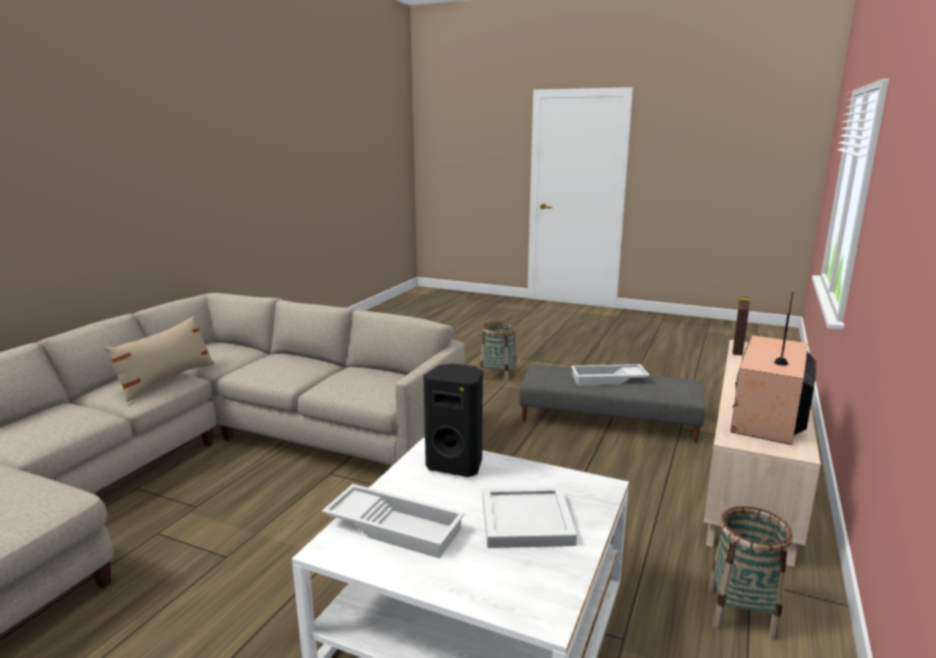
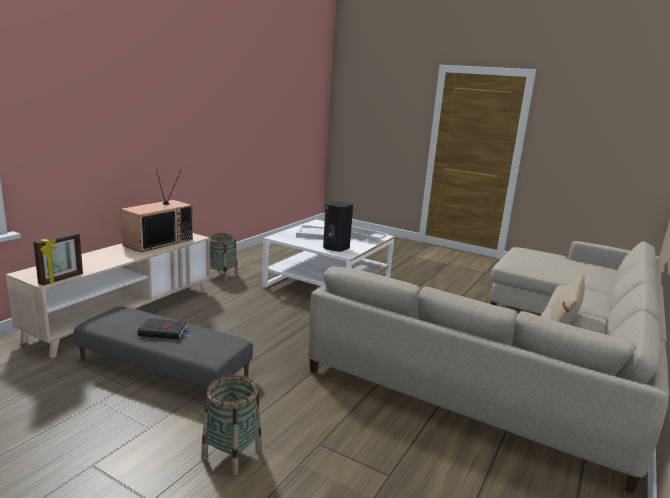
camera: 175 degrees left, 0 degrees up
(608, 380) = (165, 332): white tray -> black book

